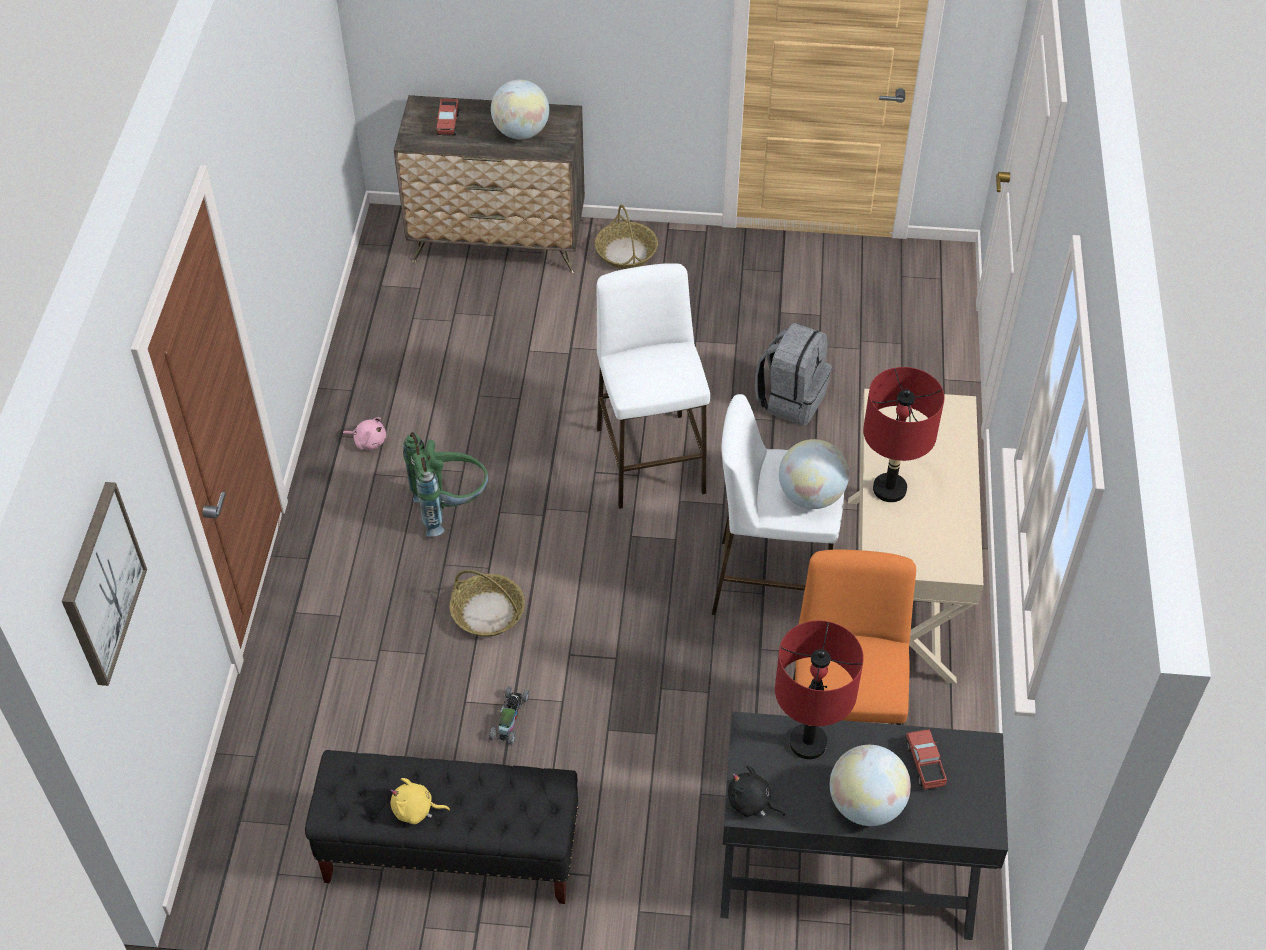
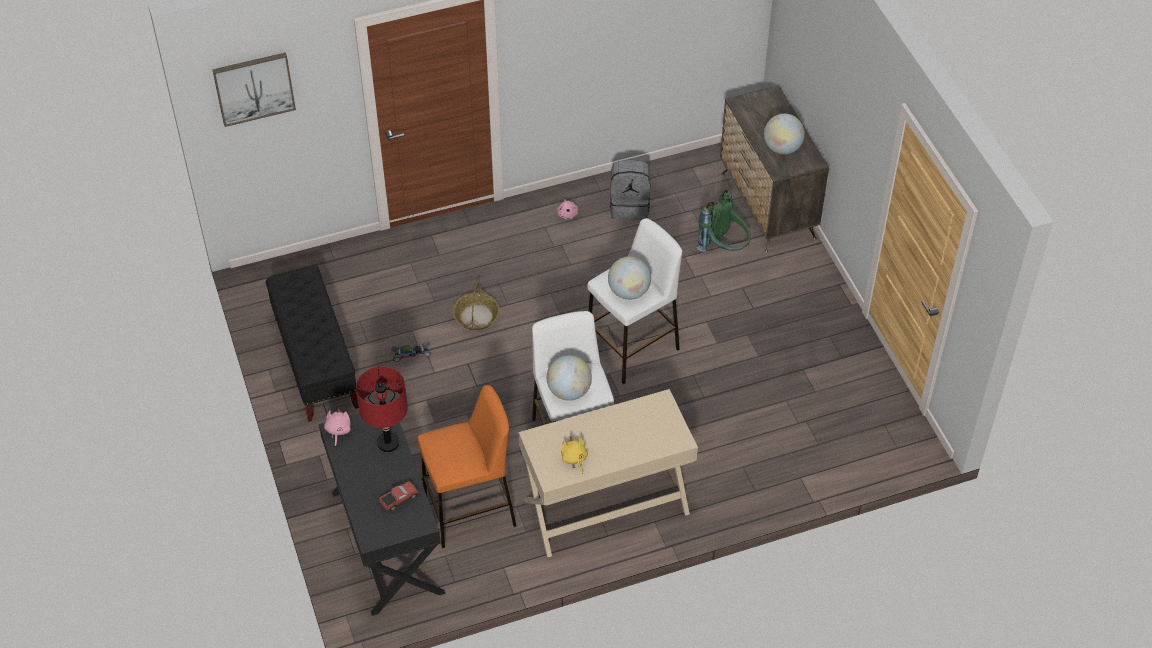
camera: 65 degrees right, 0 degrees up
(416, 810) = (297, 314): yellow plush toy -> yellow plush toy (574, 459)
(448, 123) = (765, 113): toy truck -> none
(450, 507) = (541, 269): green backpack -> green backpack (724, 248)
(626, 253) = (802, 271): basket -> none
(751, 803) = (338, 431): black plush toy -> pink plush toy
(791, 398) = (729, 400): grey backpack -> grey backpack (630, 206)
(865, 804) = (360, 481): globe -> globe (629, 292)
(889, 489) = (592, 425): red table lamp -> none

